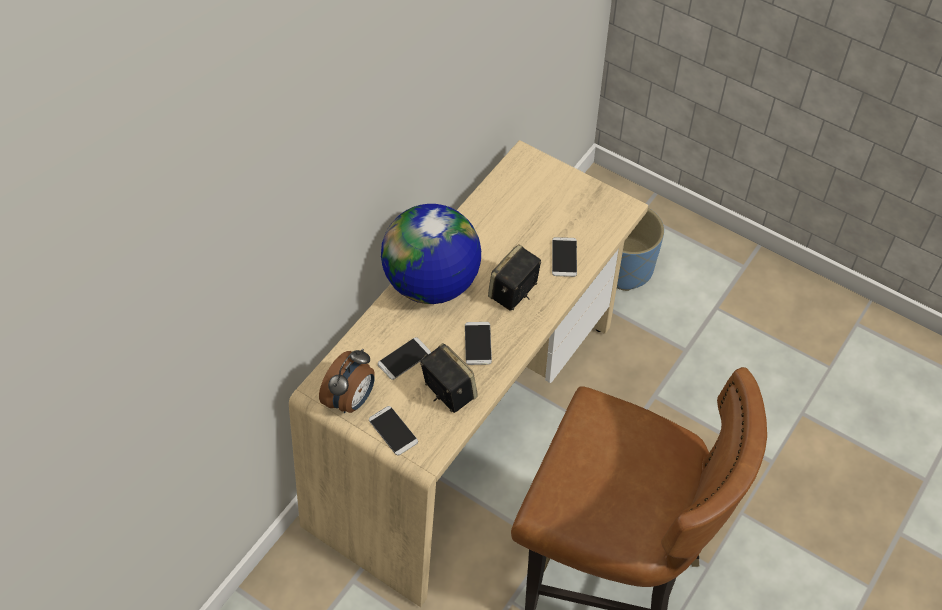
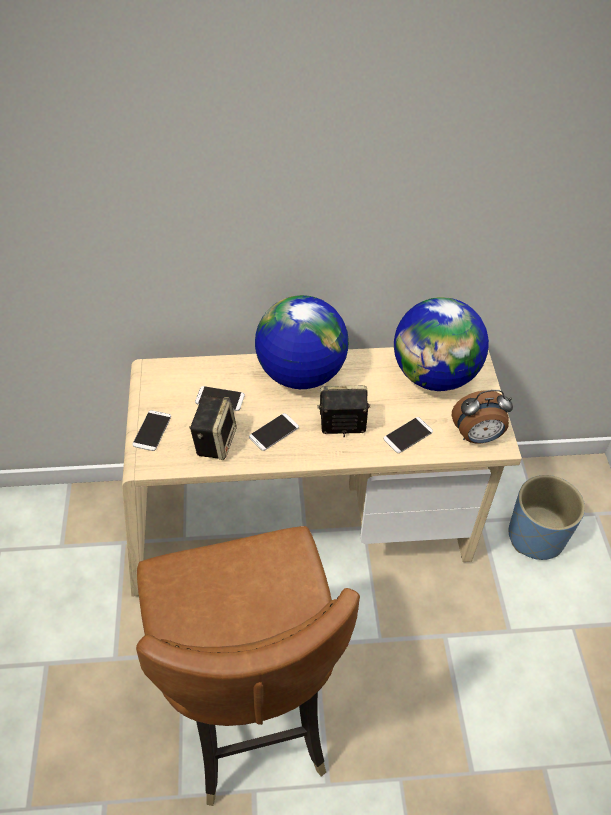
camera: 50 degrees right, 5 degrees down
(352, 400) = (158, 392): alarm clock -> alarm clock (477, 437)
(521, 197) = (434, 376): none -> globe

